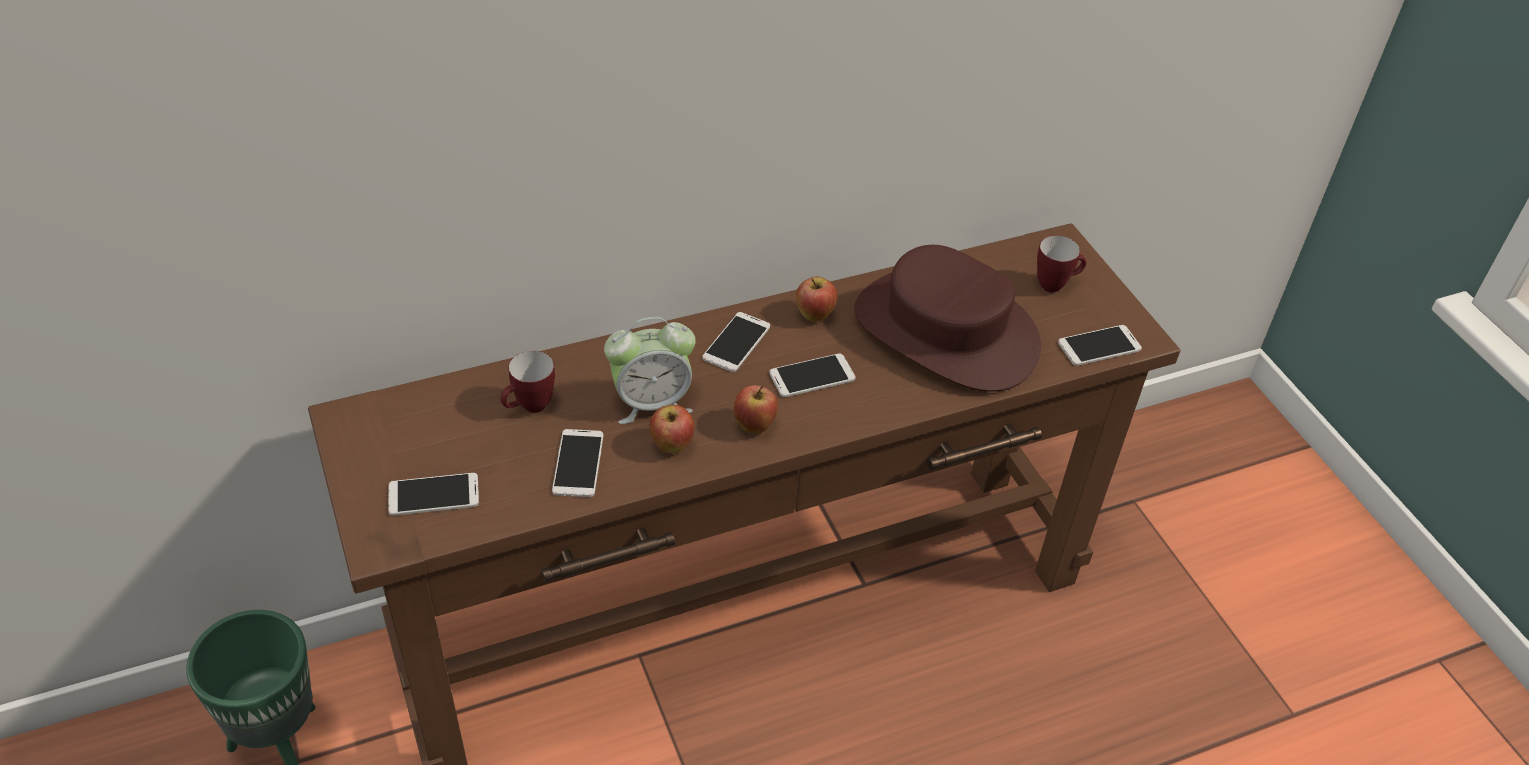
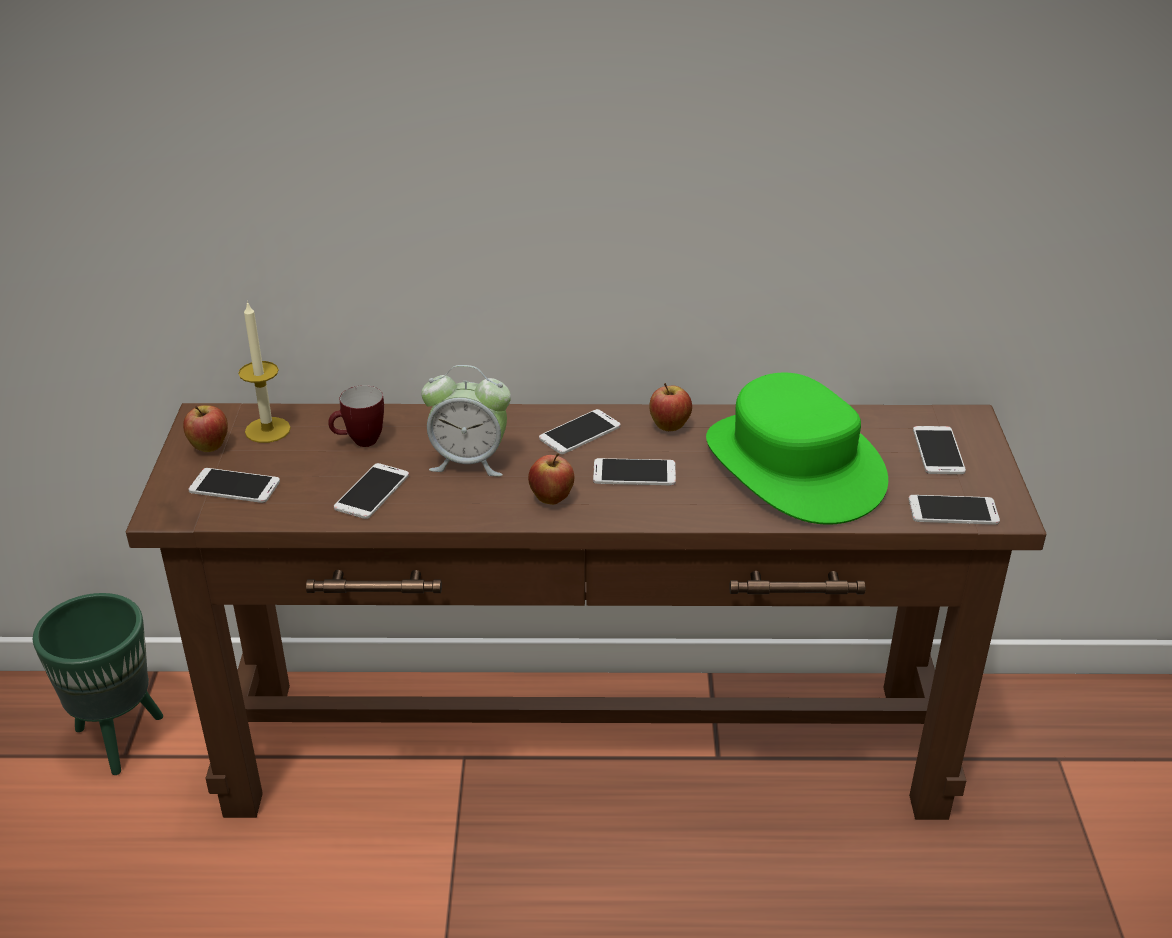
camera: 25 degrees right, 10 degrees down
(424, 417) = (267, 430): none -> candle
(672, 446) = (464, 498): apple -> apple (209, 448)
(944, 332) = (792, 465): brown hat -> green hat
(1055, 284) = (938, 451): mug -> phone

